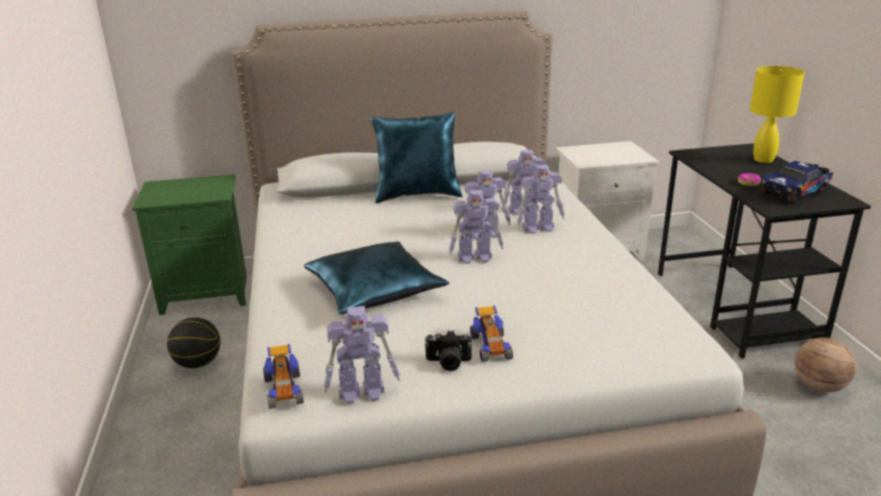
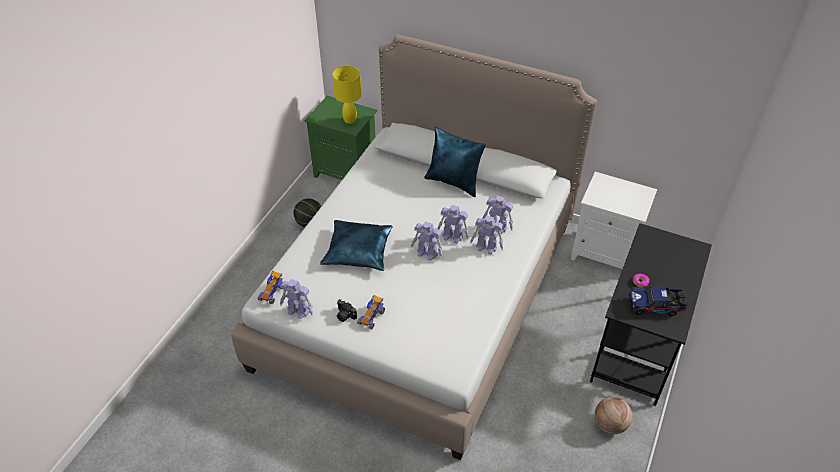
camera: 35 degrees right, 20 degrees up
(763, 159) = (688, 265): yellow table lamp -> yellow table lamp (350, 120)

